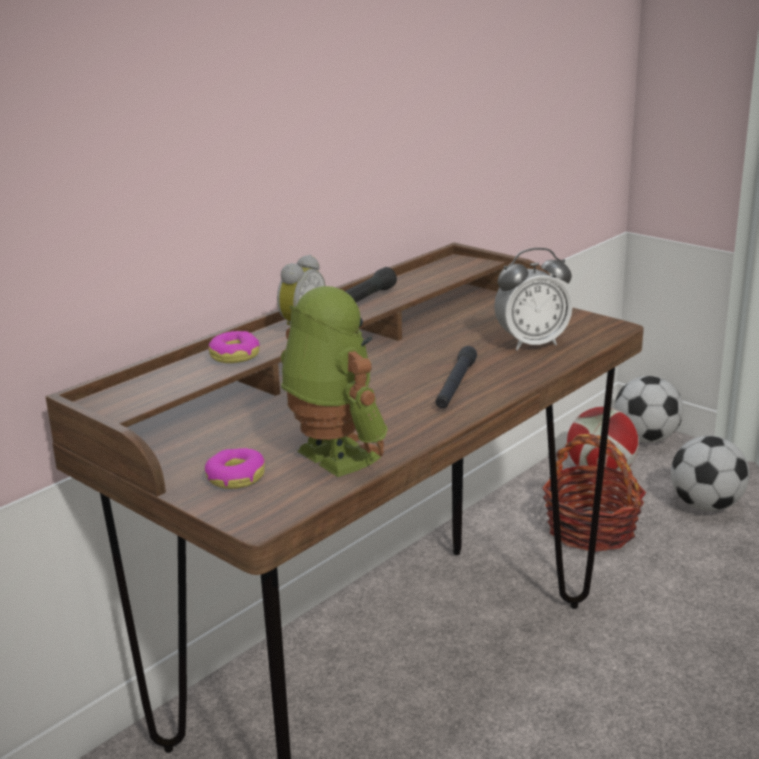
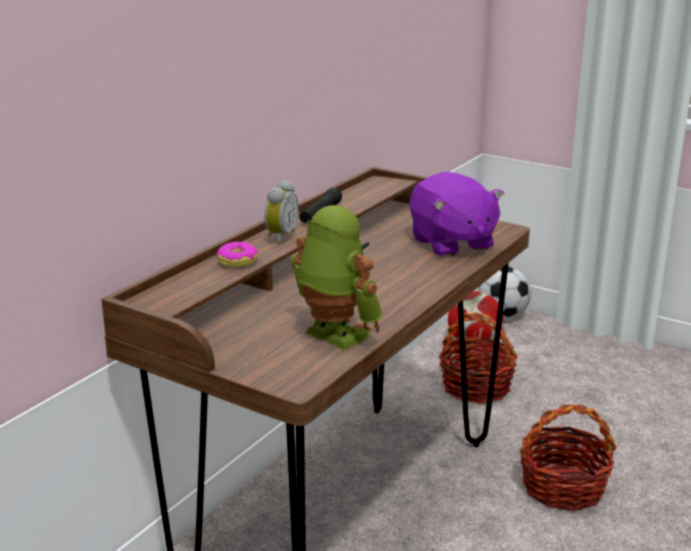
camera: 10 degrees left, 0 degrees up
(235, 477) = (265, 354): donut -> none
(455, 385) = (406, 277): black flashlight -> none
(531, 343) = (451, 243): alarm clock -> purple plush toy
(678, 671) = (562, 487): none -> basket
(706, 506) = (558, 364): football -> none

